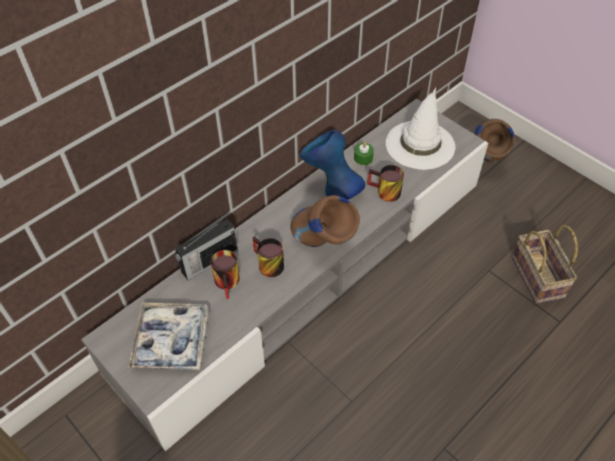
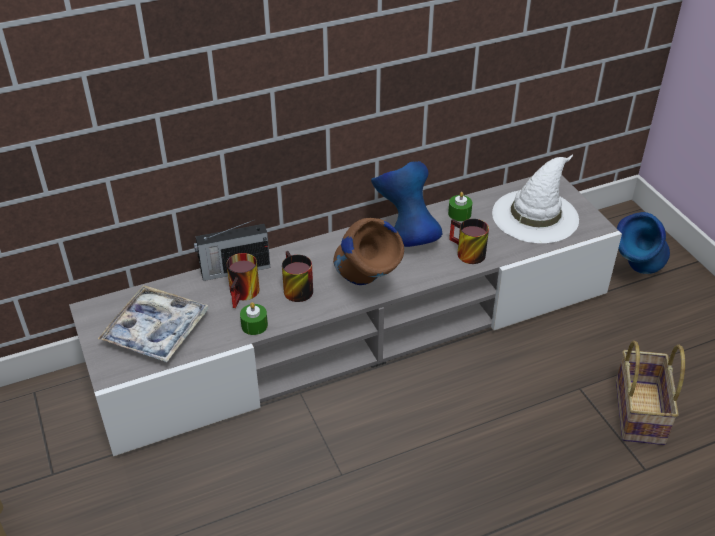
camera: 20 degrees right, 10 degrees down
(251, 309) = (254, 325): none -> green candle
(487, 163) = (635, 274): brown vase -> blue vase

